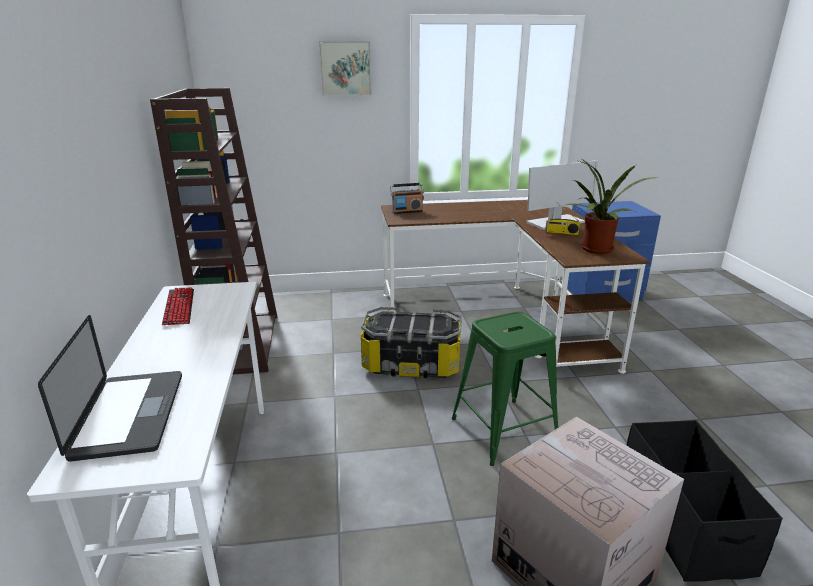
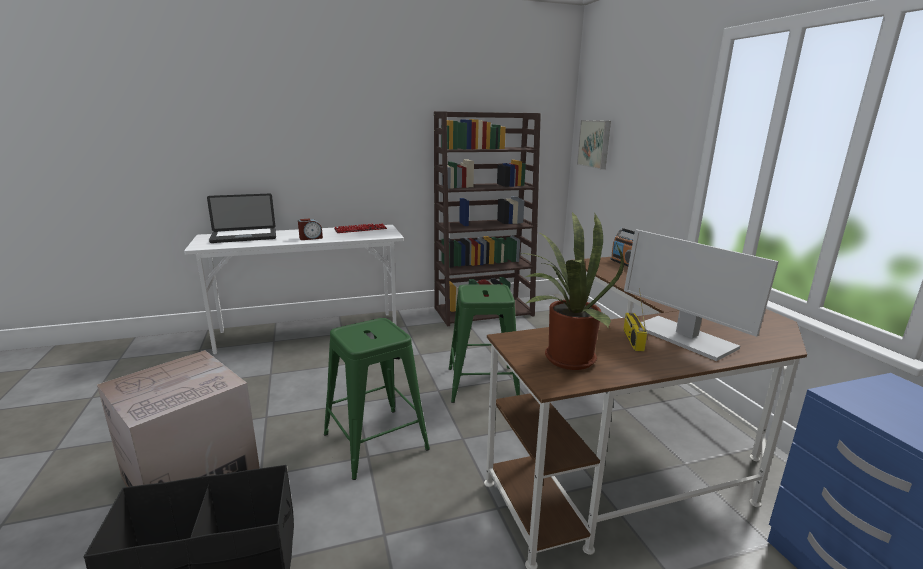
camera: 80 degrees right, 5 degrees down
(203, 344) = (310, 238): none -> alarm clock
(345, 68) = (657, 99): picture -> picture (595, 143)
(411, 364) = (482, 384): storage box -> green stool

